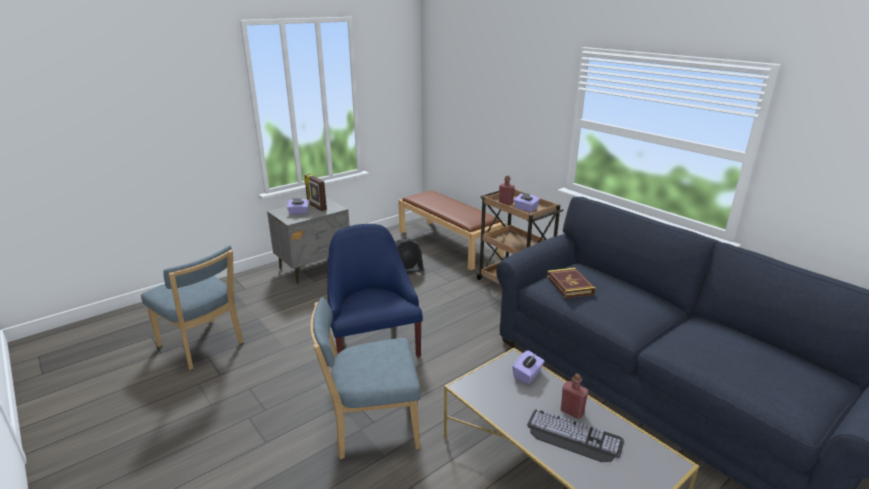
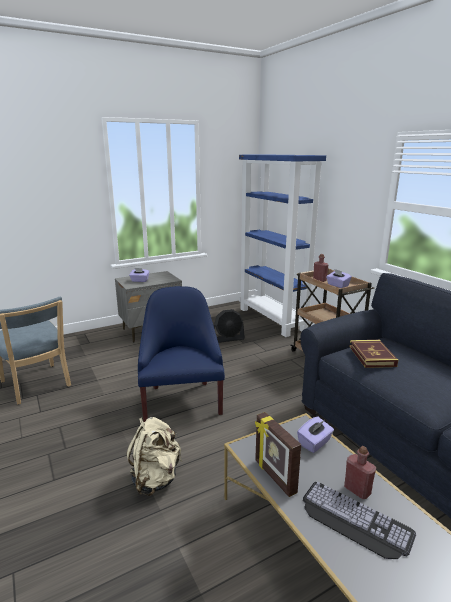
camera: 10 degrees right, 5 degrees down
(316, 207) = (156, 277): picture frame -> picture frame (274, 476)
(371, 427) = (155, 478): blue chair -> beige backpack
(449, 243) = (273, 319): brown bench -> blue bookcase

